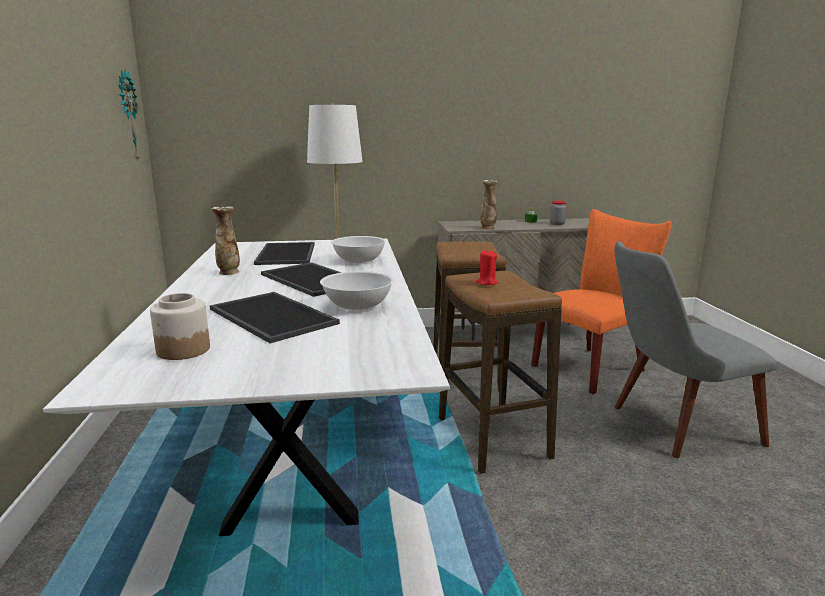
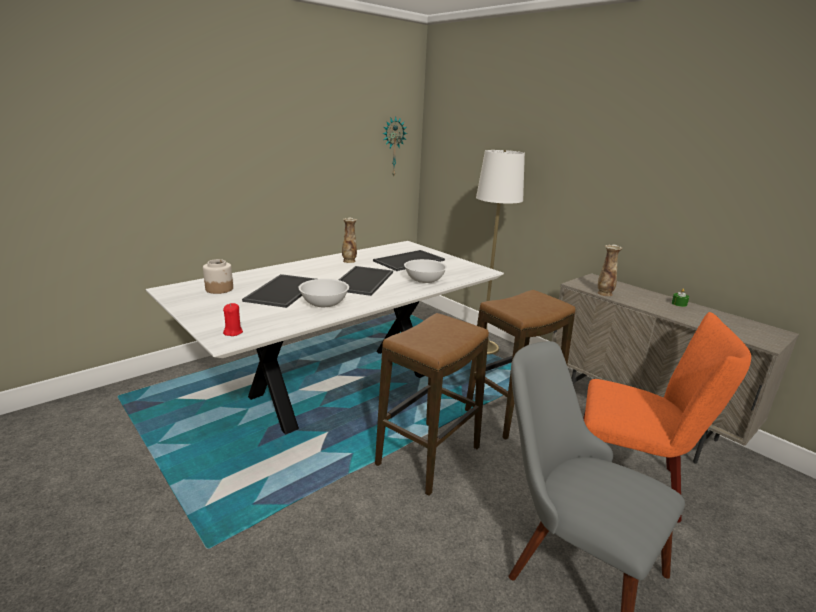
camera: 55 degrees right, 5 degrees up
(486, 283) = (436, 328): red candle -> red candle (233, 332)
(557, 224) = (697, 316): jar -> none

